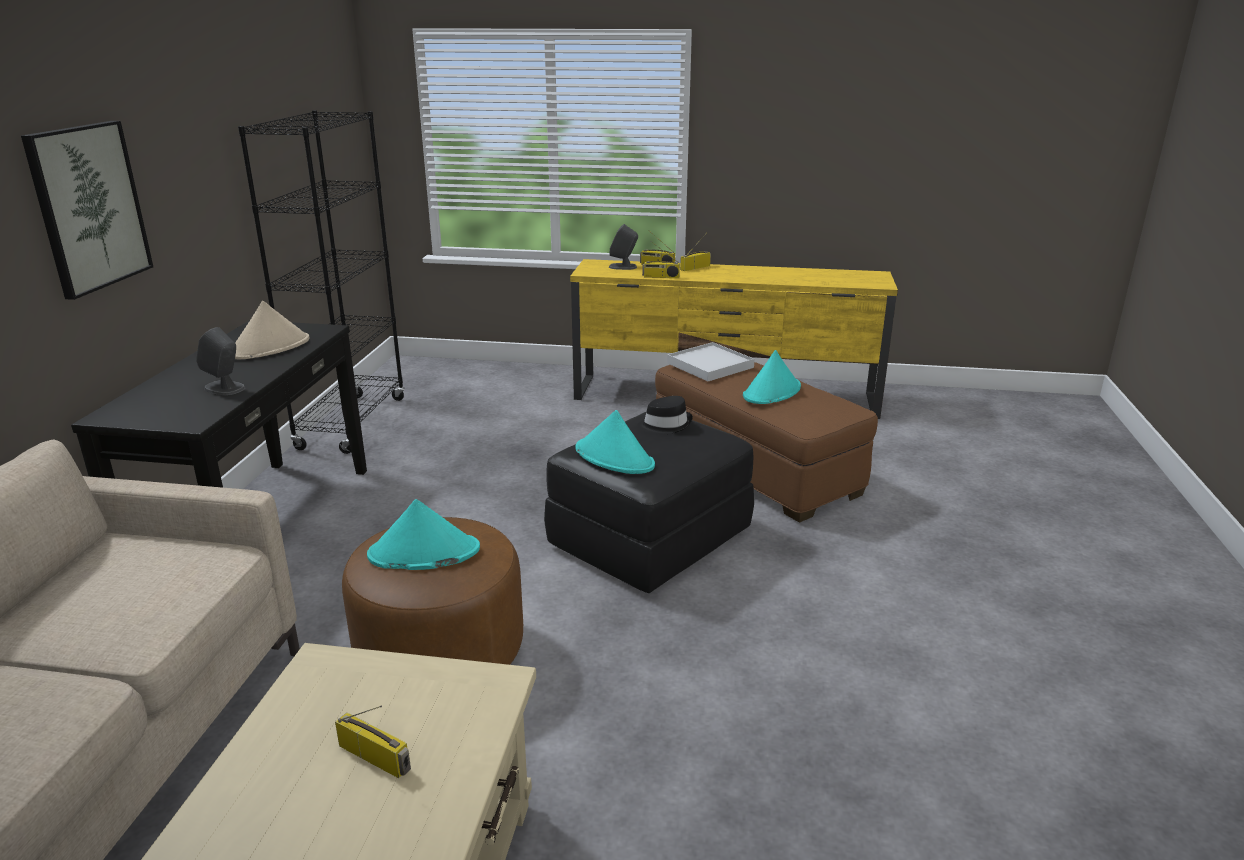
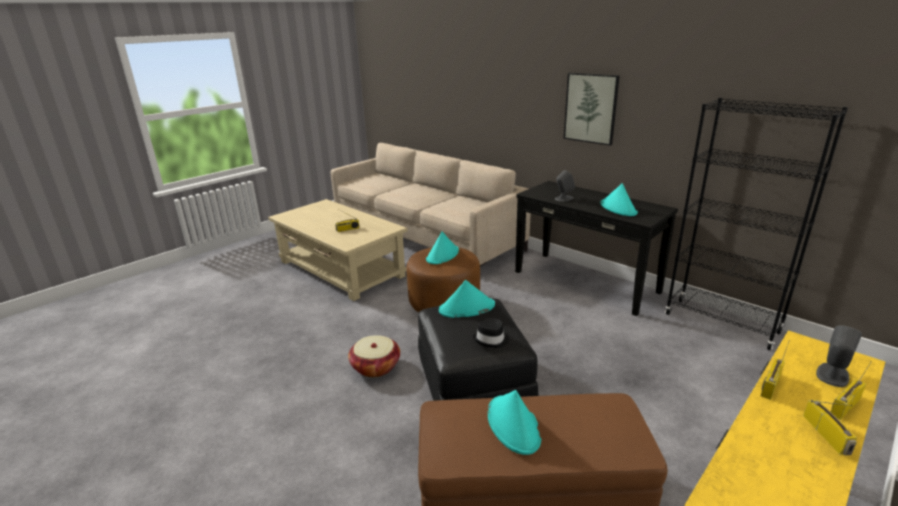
camera: 125 degrees right, 0 degrees up
(270, 347) = (618, 208): beige hat -> turquoise hat
(705, 638) = (375, 367): none -> basket
(710, 365) = (606, 420): white tray -> none

